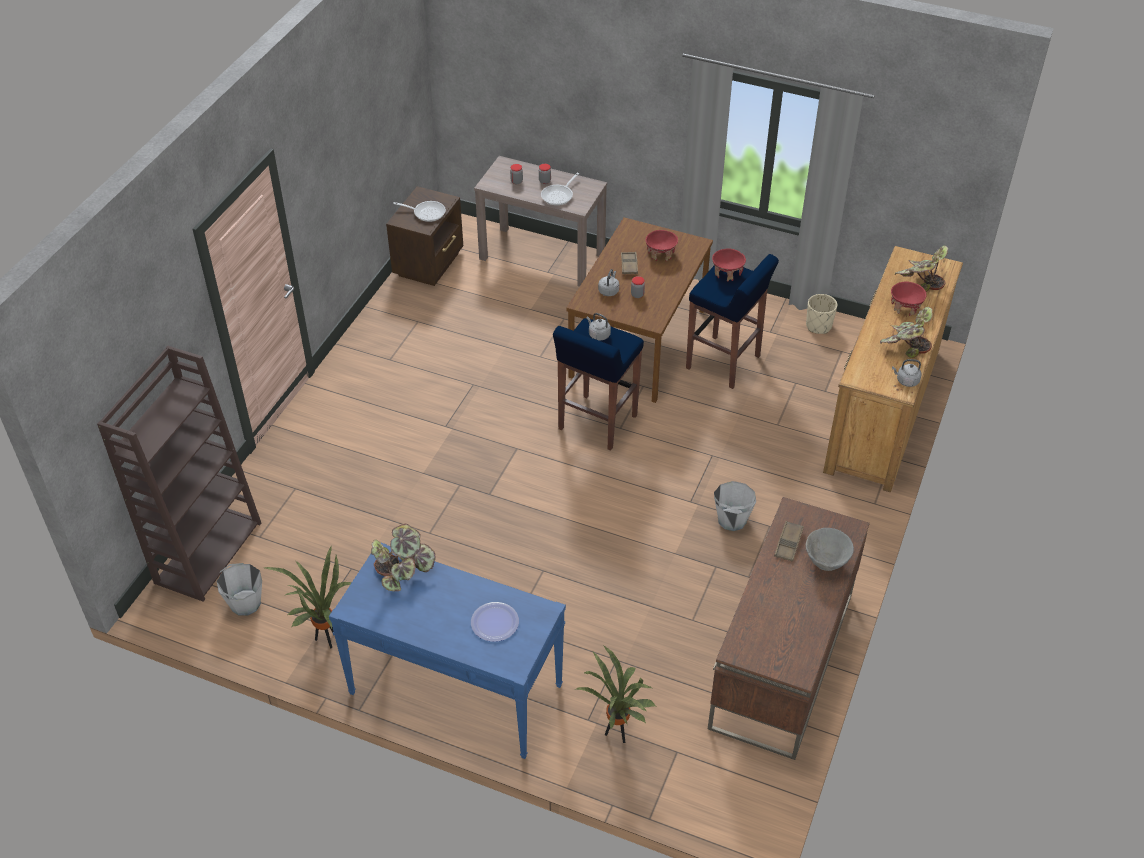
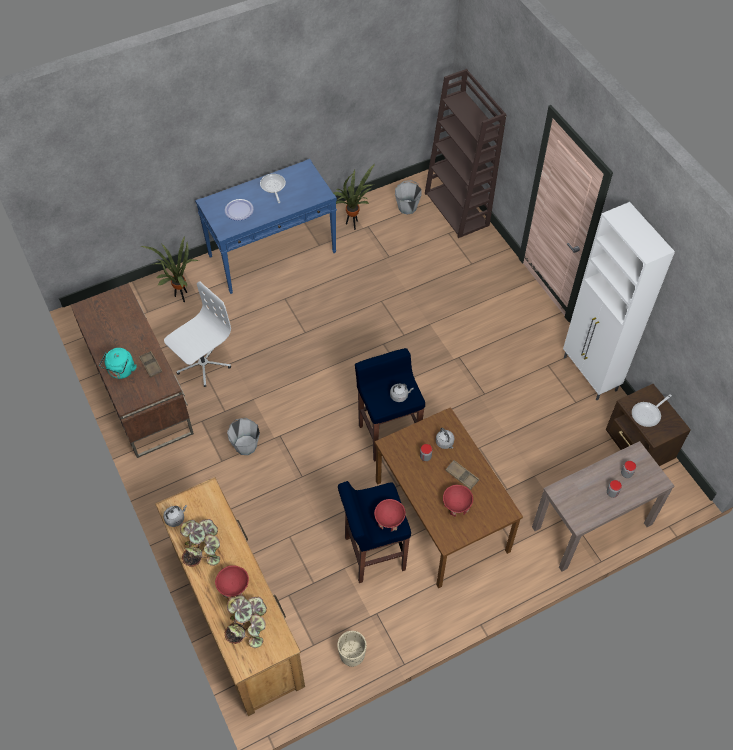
camera: 130 degrees right, 10 degrees up
(373, 327) = (590, 374): none -> white cabinet
(403, 570) = (307, 196): potted plant -> none
(559, 195) = (584, 489): frying pan -> frying pan (273, 187)
(683, 632) = (203, 363): none -> white office chair
(826, 563) = (121, 371): grey bowl -> turquoise kettle

